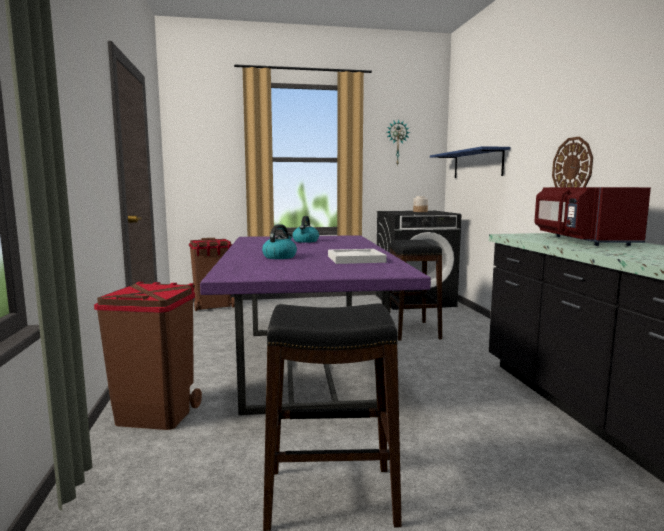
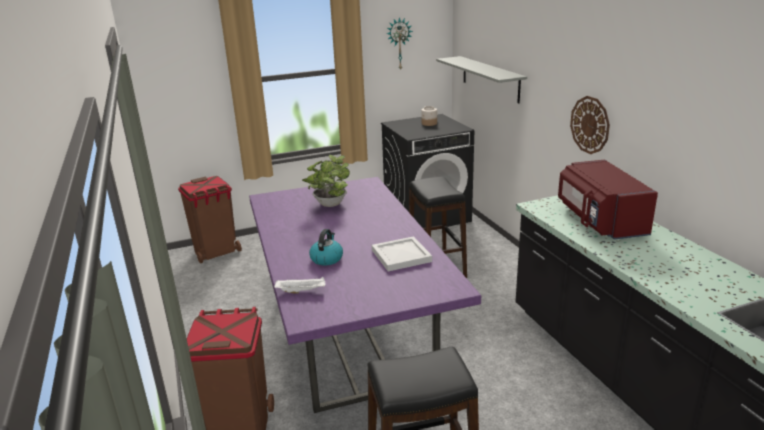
camera: 10 degrees left, 15 degrees up
(239, 266) = (302, 291): none -> white tray
(305, 241) = (329, 205): kettle -> potted plant
(477, 164) = (490, 78): blue shelf -> grey shelf

